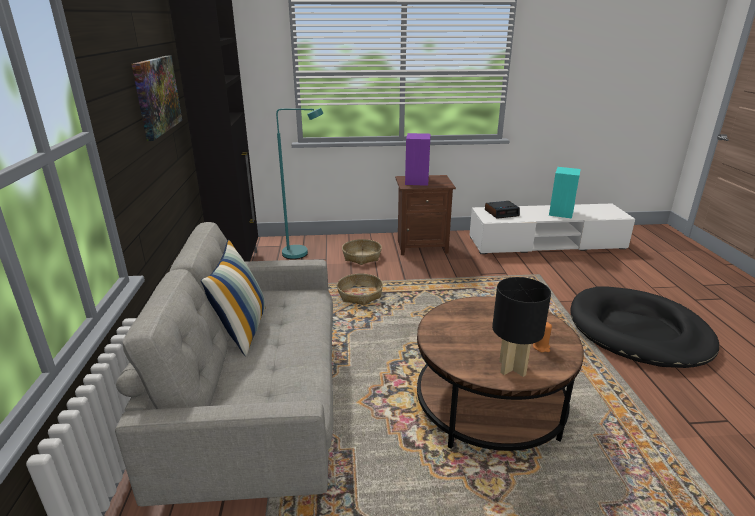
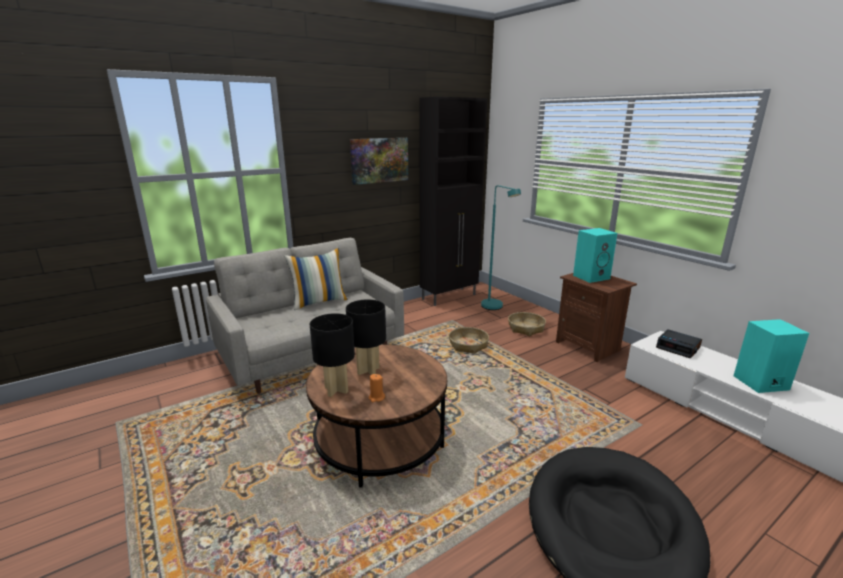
camera: 60 degrees right, 5 degrees down
(416, 181) = (591, 277): purple speaker -> turquoise speaker
(481, 338) = (368, 370): none -> black table lamp

